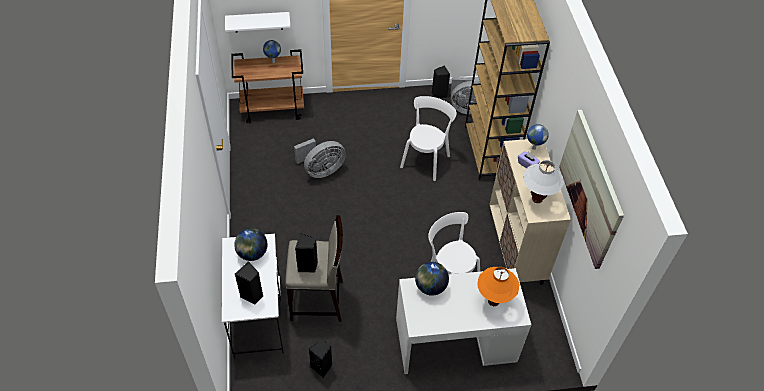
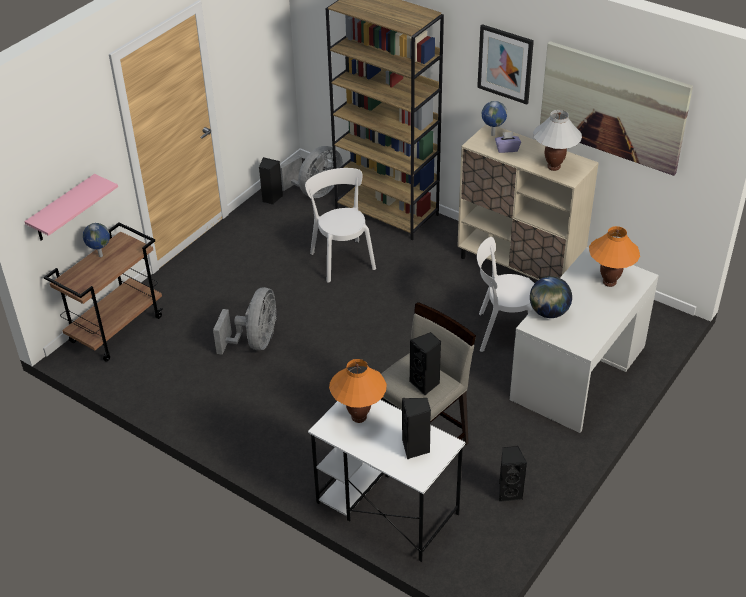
camera: 45 degrees left, 10 degrees down
(252, 253) = (359, 417): globe -> orange table lamp
(258, 22) = (63, 209): white shelf -> pink shelf
(562, 105) = (505, 64): none -> picture

